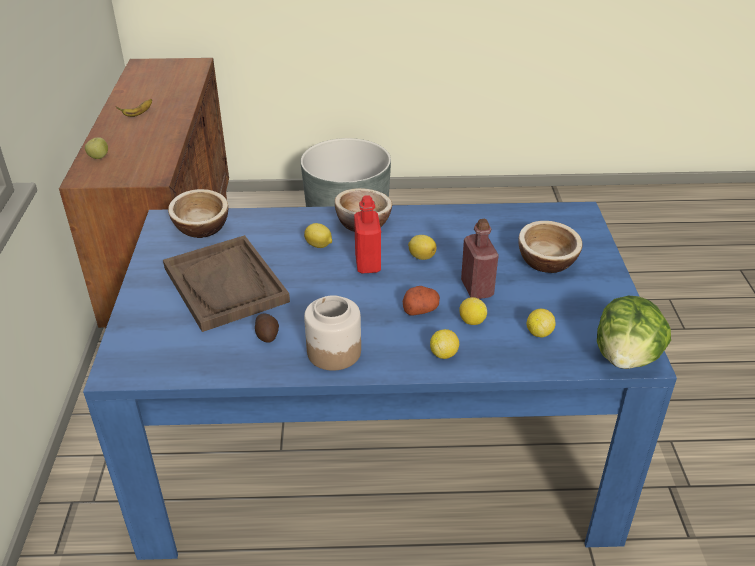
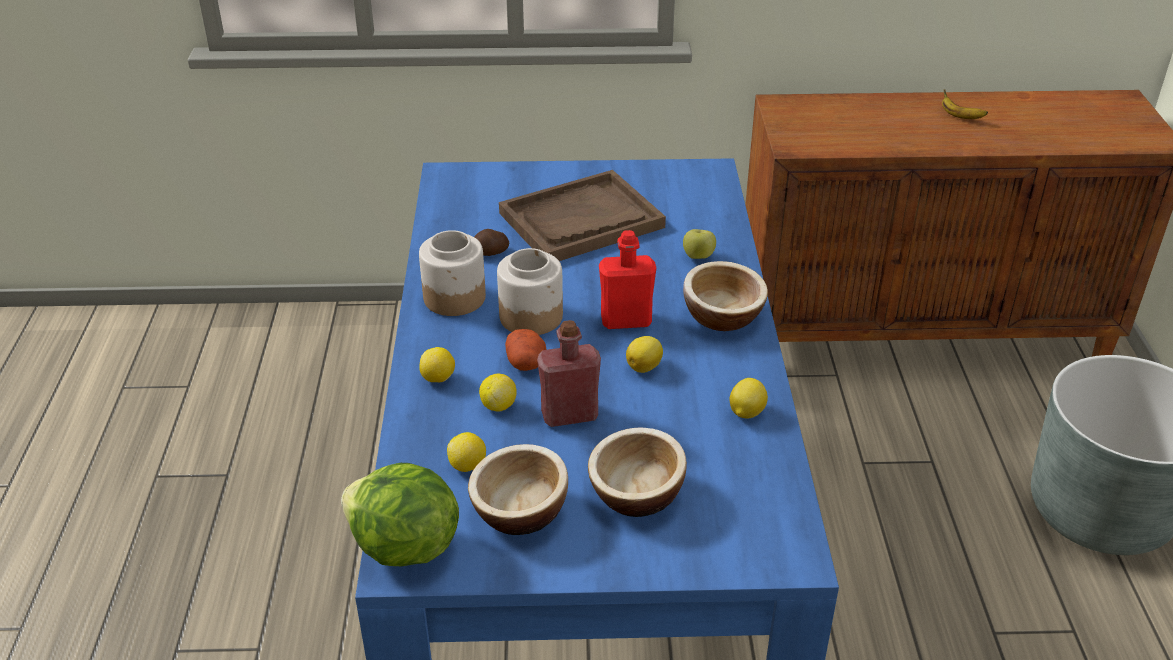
camera: 90 degrees right, 0 degrees up
(98, 157) = (832, 106): apple -> apple (698, 257)
(201, 228) = (697, 195): bowl -> bowl (520, 511)
(319, 245) = (665, 281): lemon -> lemon (746, 412)
(361, 308) = (531, 316): none -> jar

